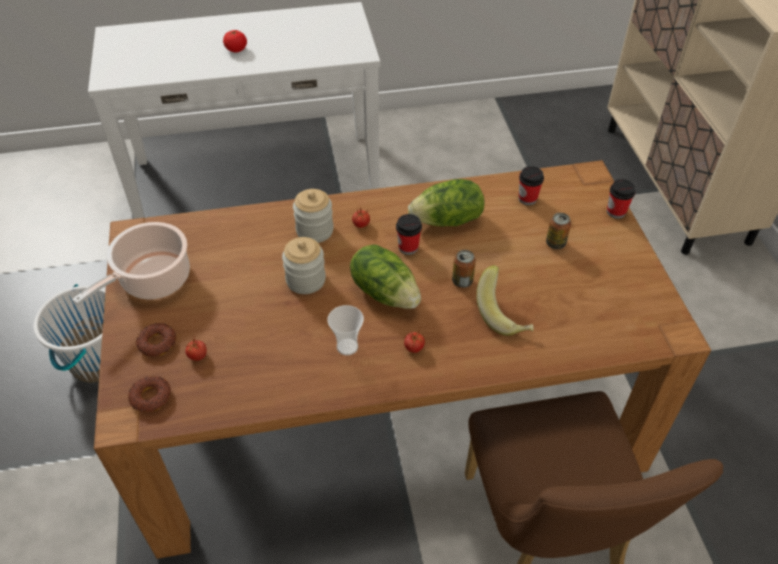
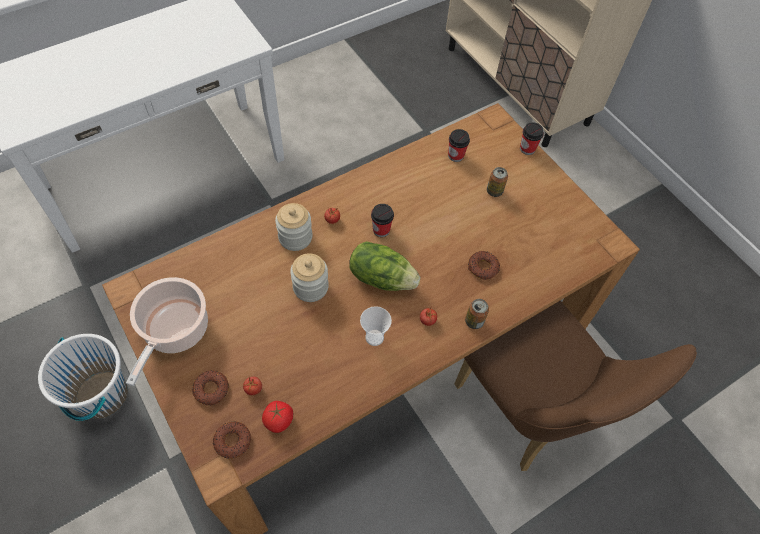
camera: 25 degrees left, 10 degrees up
(236, 49) = (130, 68): tomato -> tomato (278, 420)
(447, 221) = (402, 195): lettuce -> none
(462, 281) = (438, 248): can -> can (474, 321)
(504, 314) = (483, 267): banana -> donut

